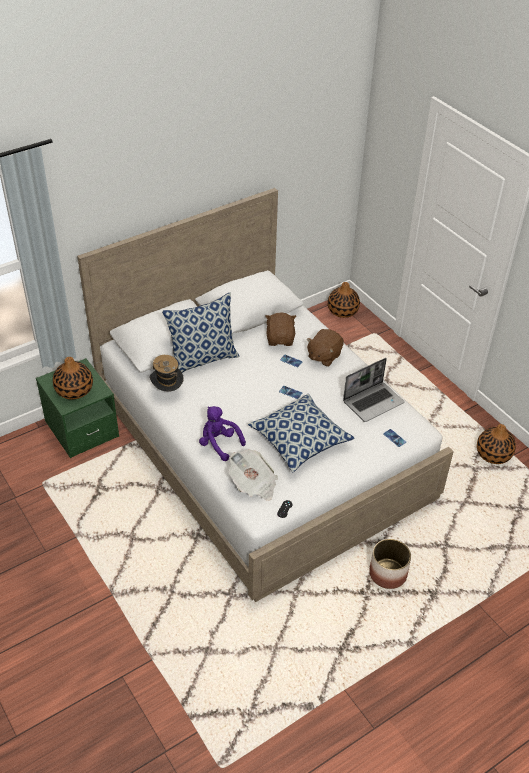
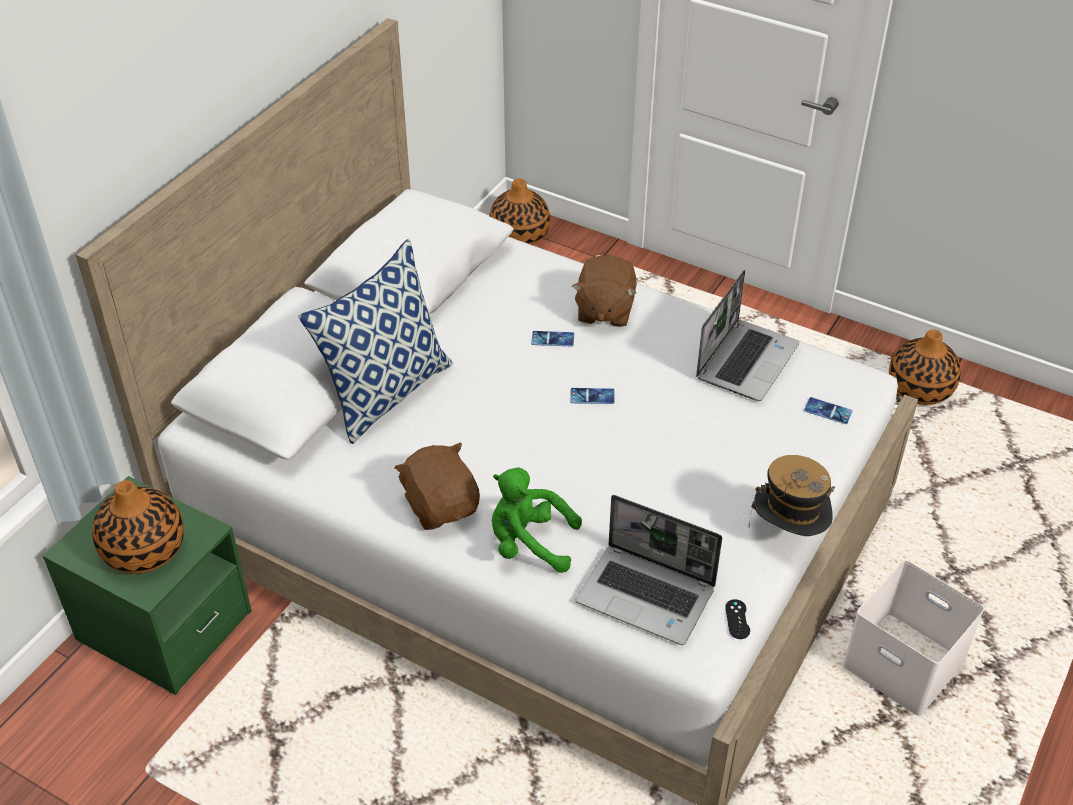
camera: 25 degrees left, 0 degrees up
(167, 391) = (358, 479): hat -> hat (787, 534)
(219, 444) = (529, 543): purple plush toy -> green plush toy
(253, 484) = (647, 595): newspaper -> laptop
(280, 339) = (506, 306): brown plush toy -> brown plush toy (441, 505)
(300, 441) = (672, 479): pillow -> none
(387, 573) = (900, 664): planter -> white storage box

